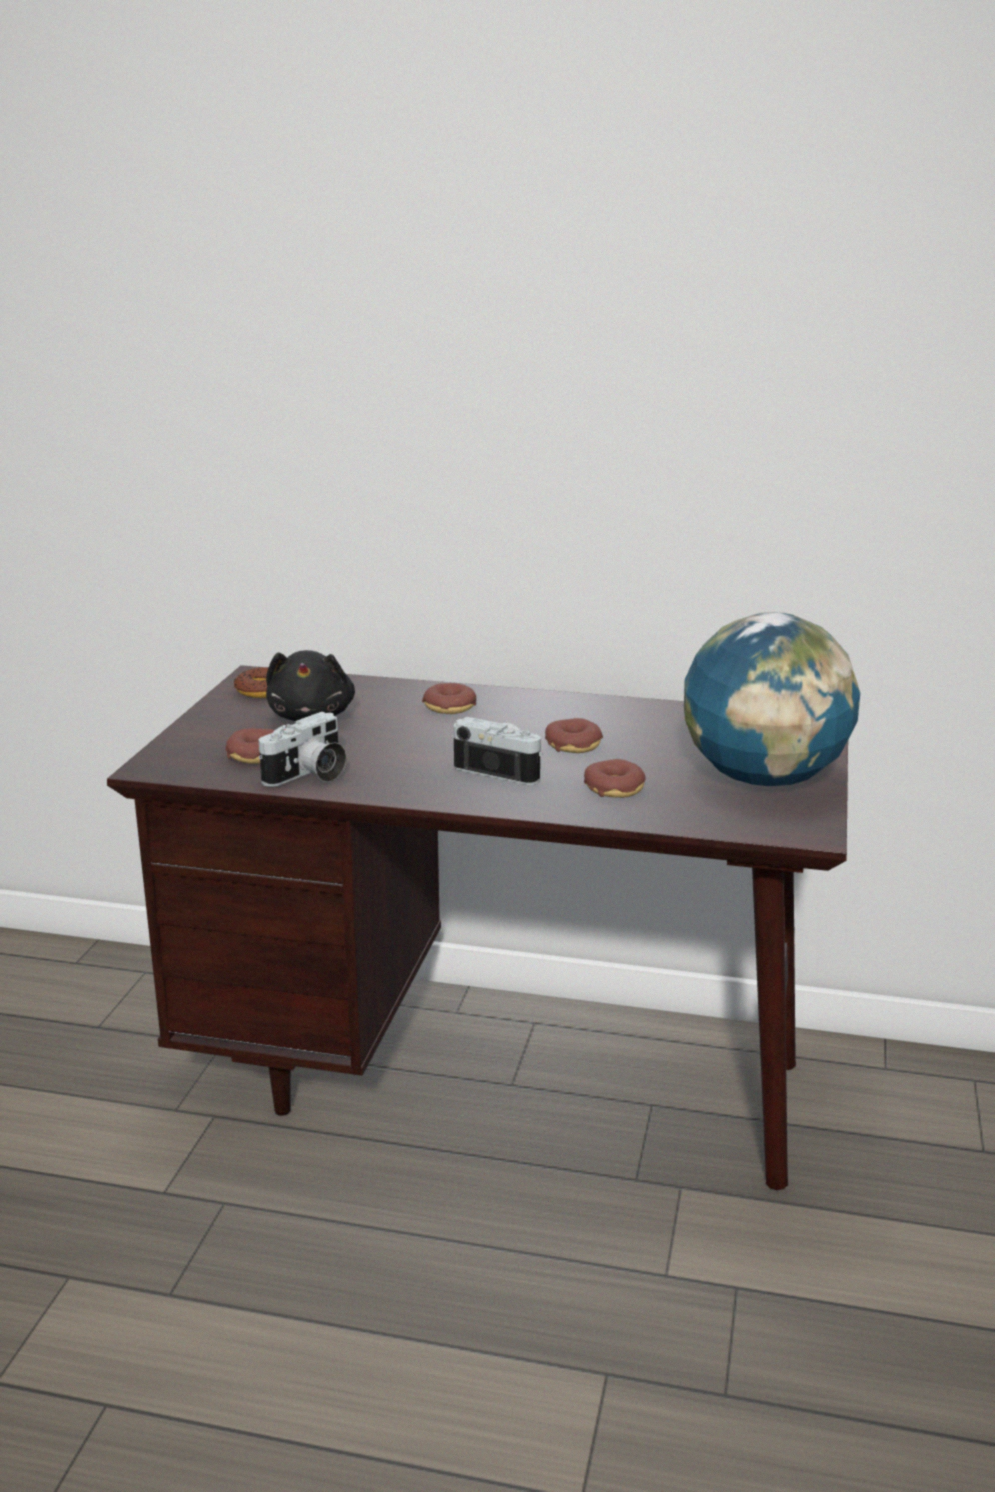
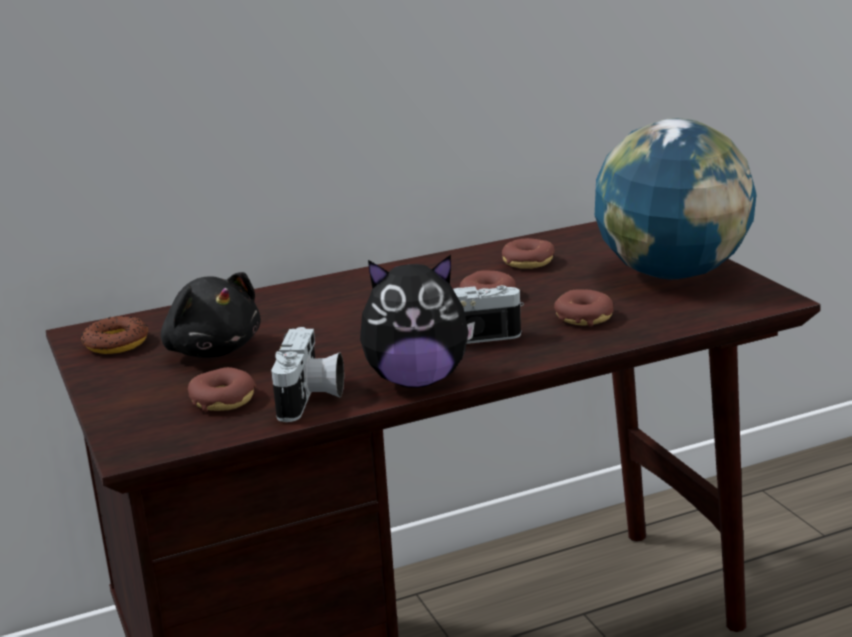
camera: 35 degrees left, 0 degrees up
(399, 790) = (417, 380): none -> plush toy
(449, 707) = (327, 302): donut -> donut (528, 262)

